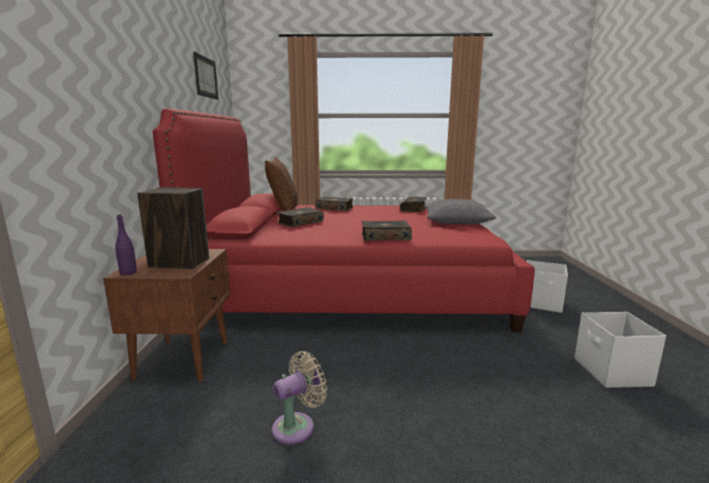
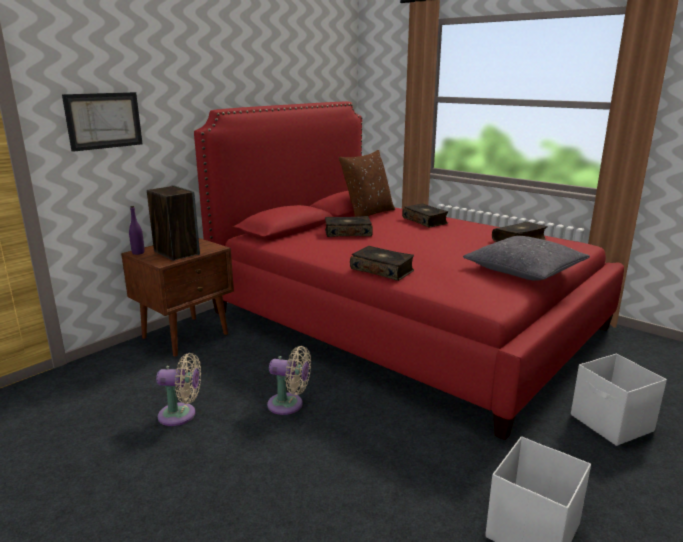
camera: 40 degrees right, 5 degrees up
(205, 77) = (301, 63): picture -> picture (104, 120)
(373, 372) = (289, 405): none -> beige fan

